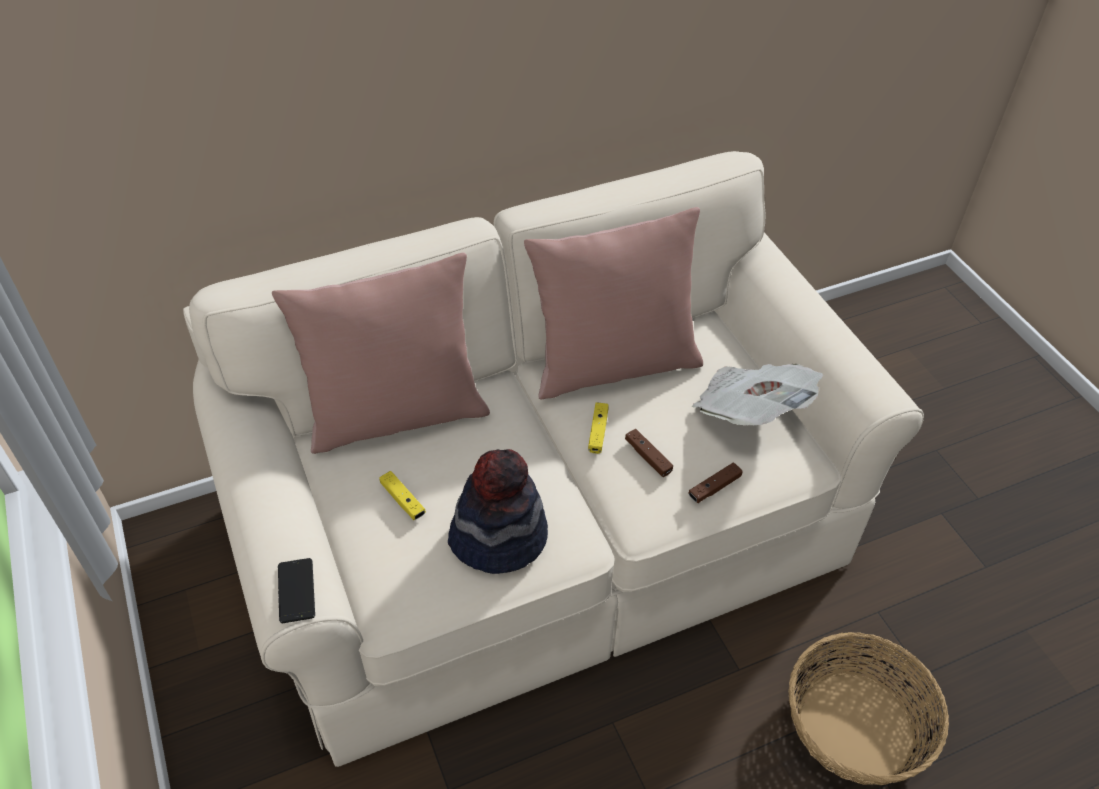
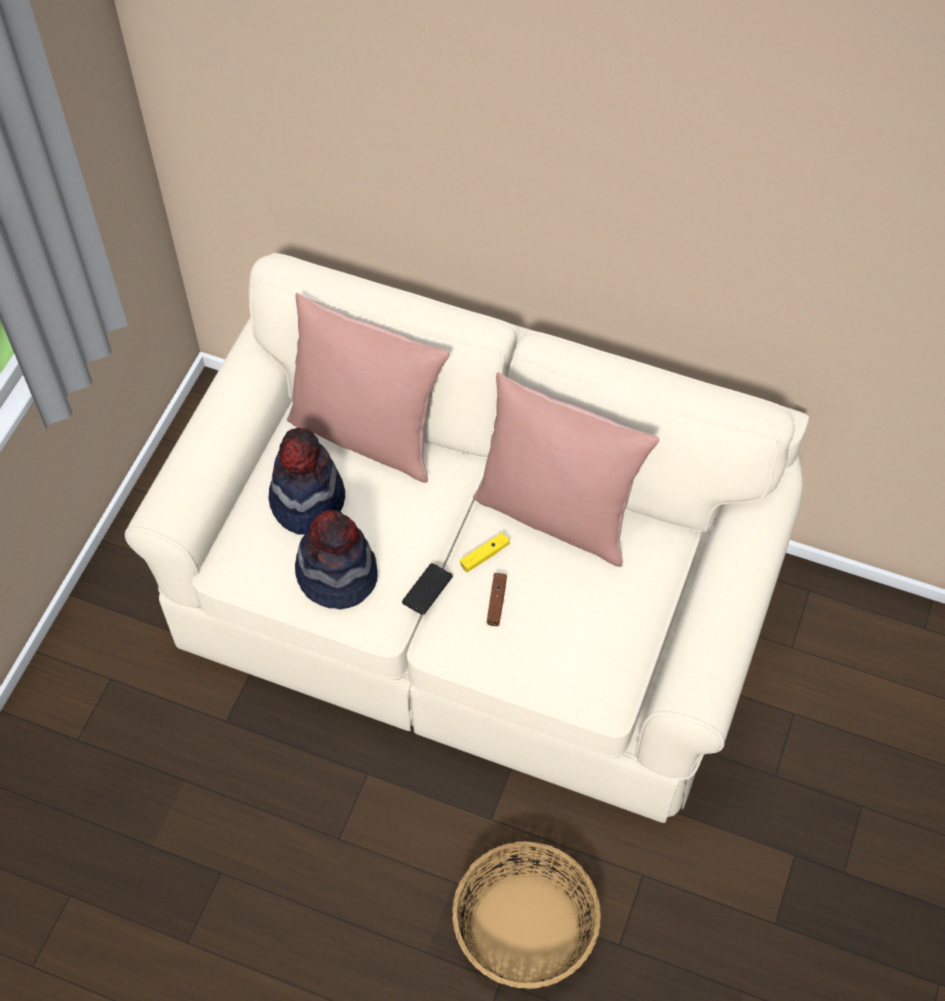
camera: 45 degrees right, 10 degrees up
(296, 591) = (168, 509): phone -> phone (427, 589)
(403, 500) = (306, 500): yellow game controller -> hat
(714, 488) = (516, 662): brown game controller -> none
(750, 411) = (611, 630): newspaper -> none

